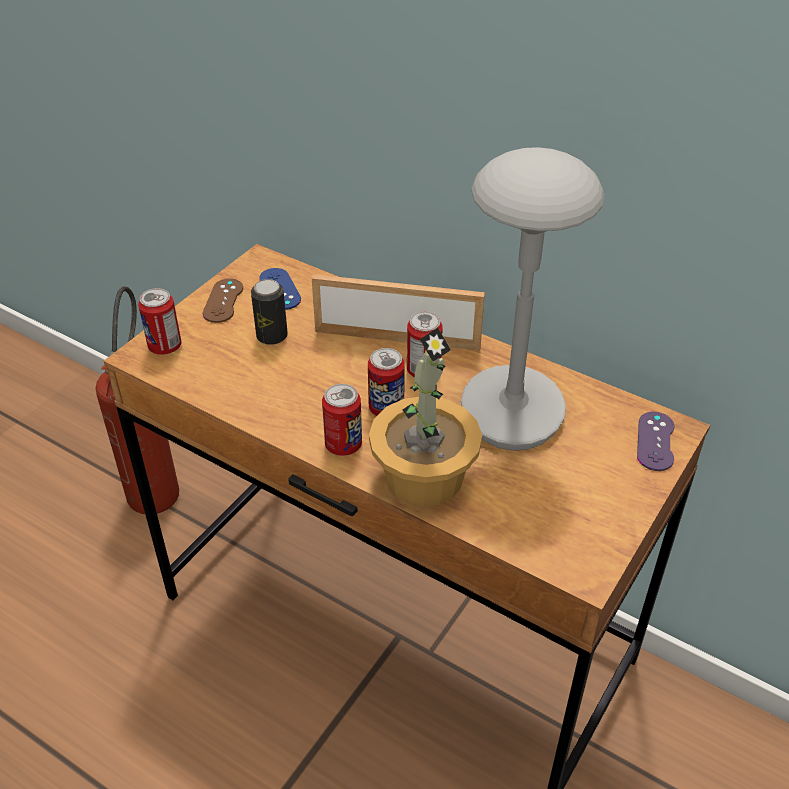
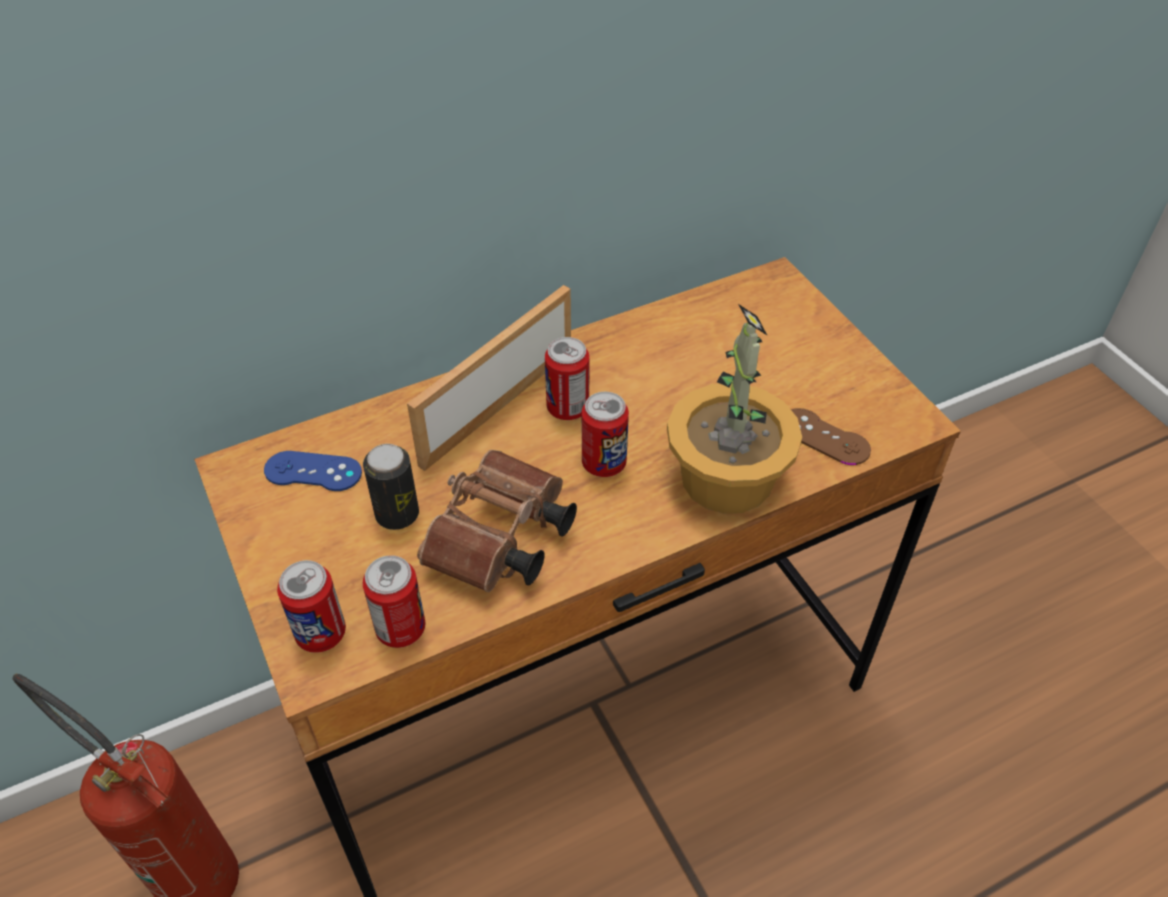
camera: 60 degrees left, 5 degrees up
(223, 301) = (283, 536): brown game controller -> brown game controller (824, 437)
(281, 388) = (499, 542): none -> brown binoculars
(343, 445) = (636, 524): can -> can (401, 629)
(511, 411) = (677, 371): grey table lamp -> none
(655, 441) = (784, 298): purple game controller -> none

